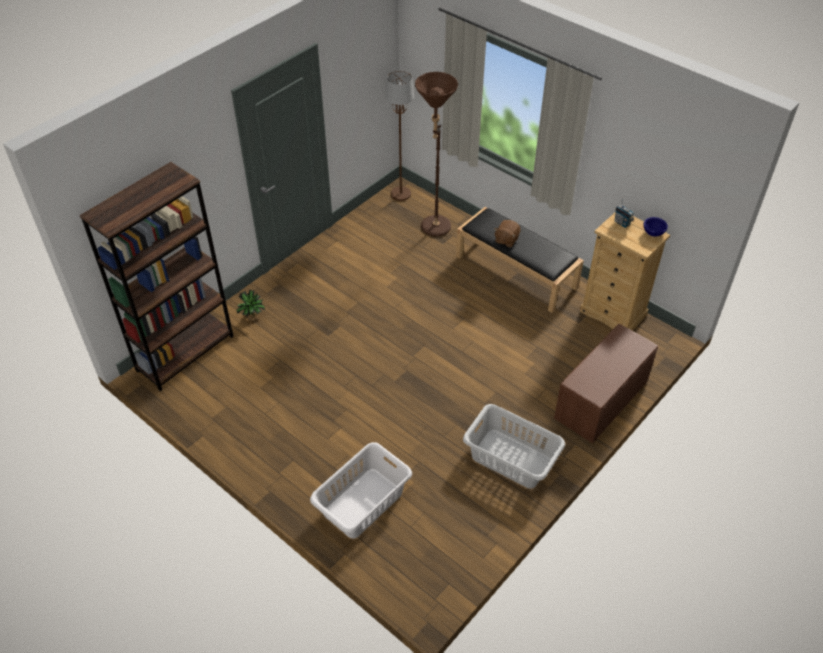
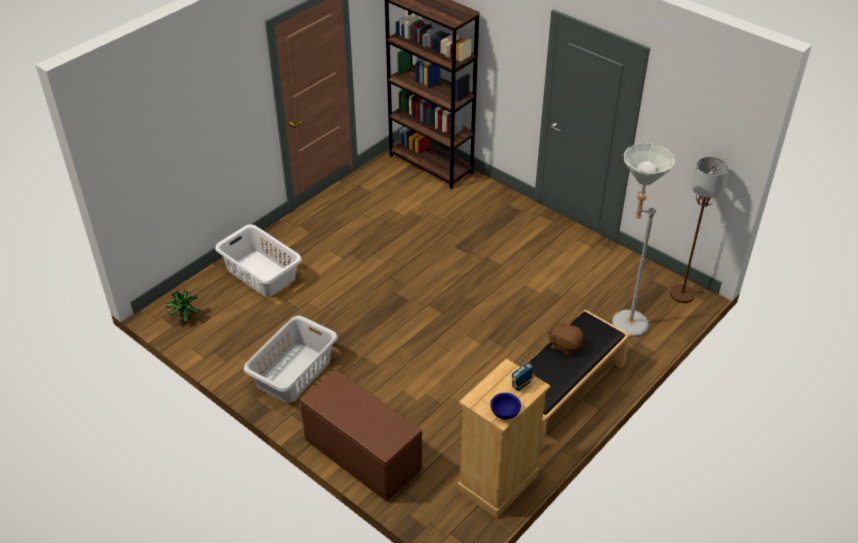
camera: 90 degrees right, 5 degrees down
(252, 316) = (476, 198): potted plant -> potted plant (185, 318)
(433, 230) = (622, 322): brown floor lamp -> grey floor lamp

